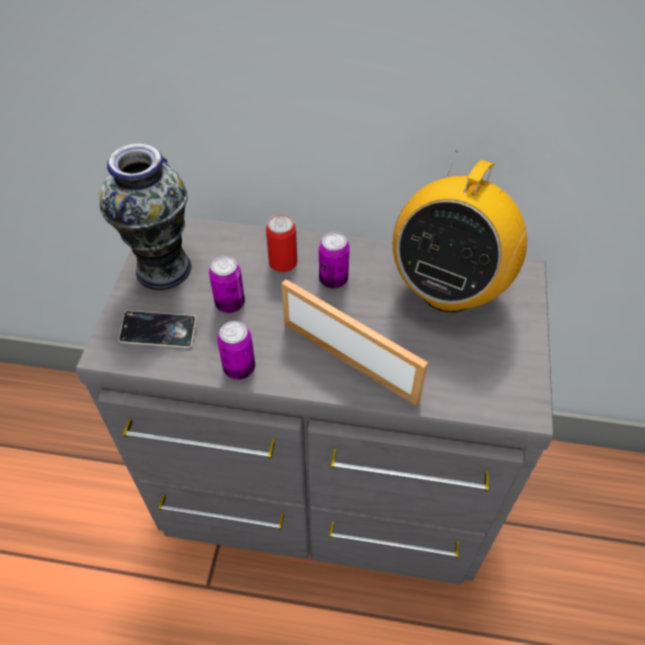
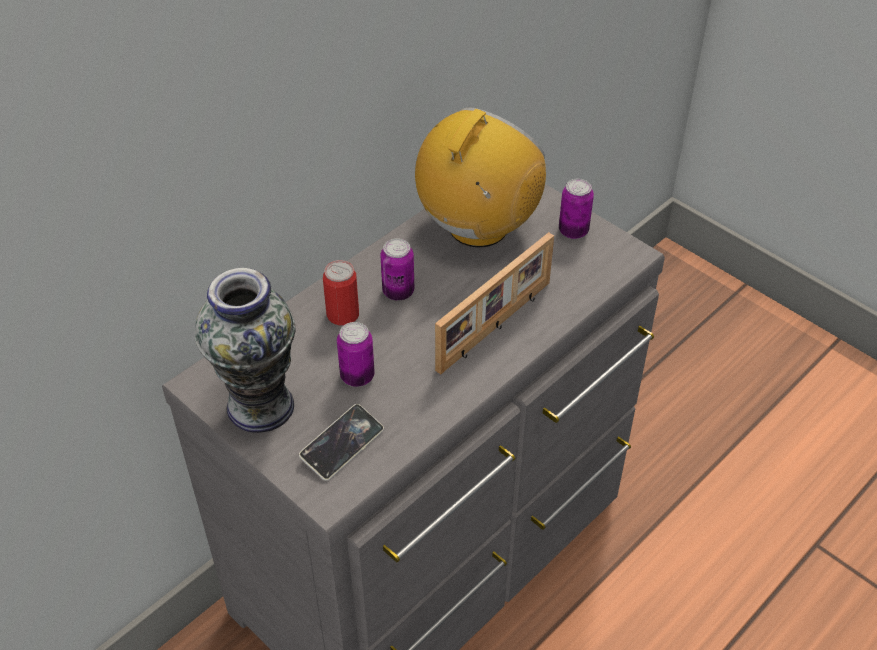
camera: 55 degrees left, 5 degrees down
(239, 368) = (440, 405): can -> can (573, 231)
(350, 359) = (496, 326): picture frame -> picture frame turned 150 degrees clockwise
(448, 288) = (478, 228): radio -> radio turned 120 degrees counterclockwise

